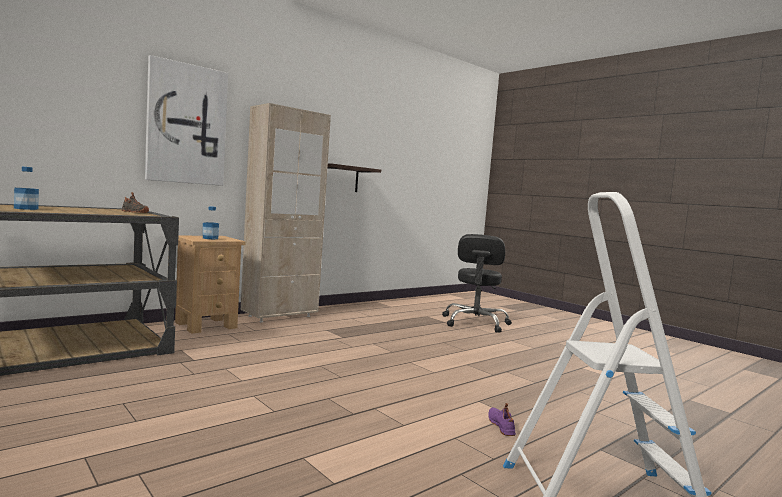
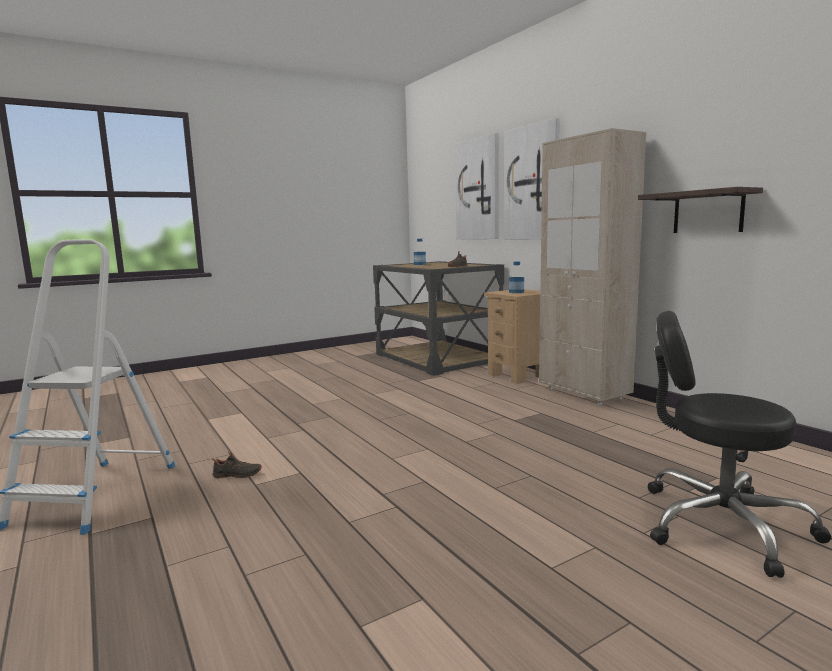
camera: 100 degrees right, 5 degrees up
(82, 108) = (478, 189): none -> picture
(502, 426) = (237, 475): purple shoe -> black shoe

